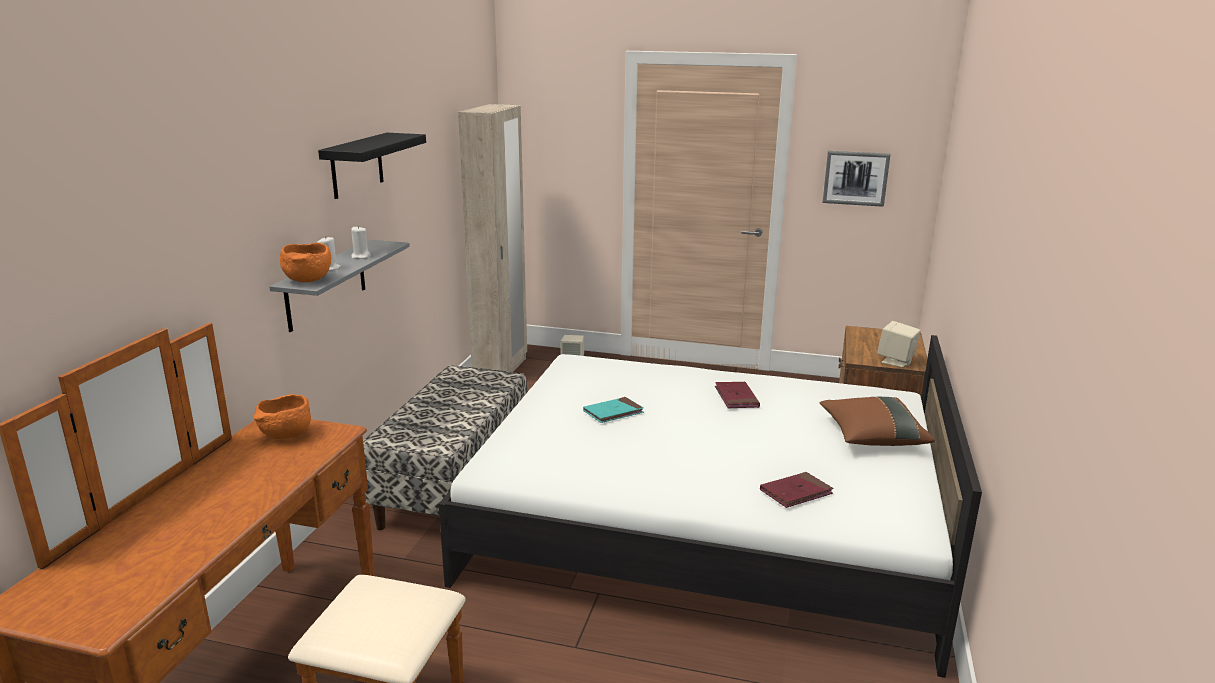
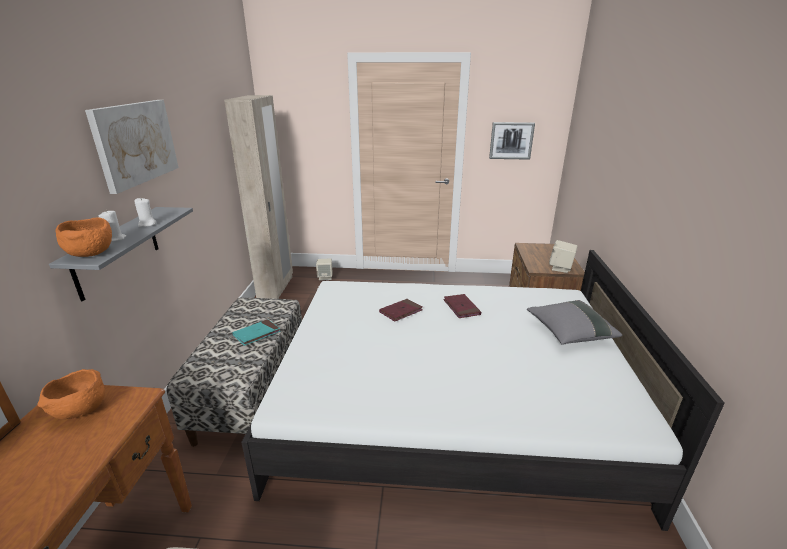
camera: 10 degrees left, 5 degrees up
(357, 165) = (135, 143): black shelf -> picture
(613, 412) = (374, 331): turquoise book -> turquoise book (257, 334)
(796, 493) = (539, 395): red book -> red book (401, 311)
(872, 437) = (569, 333): brown pillow -> grey pillow

